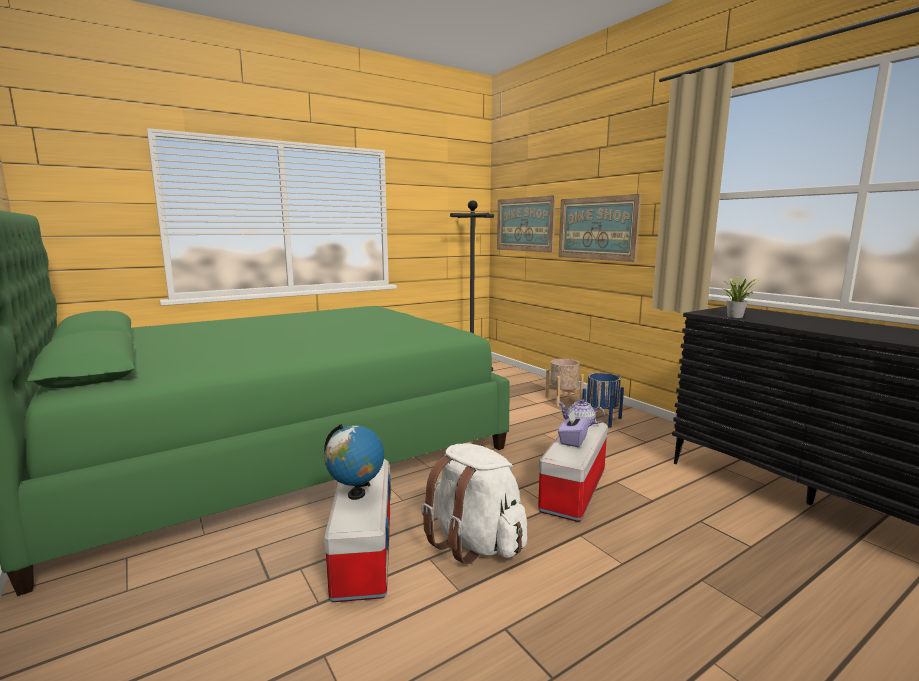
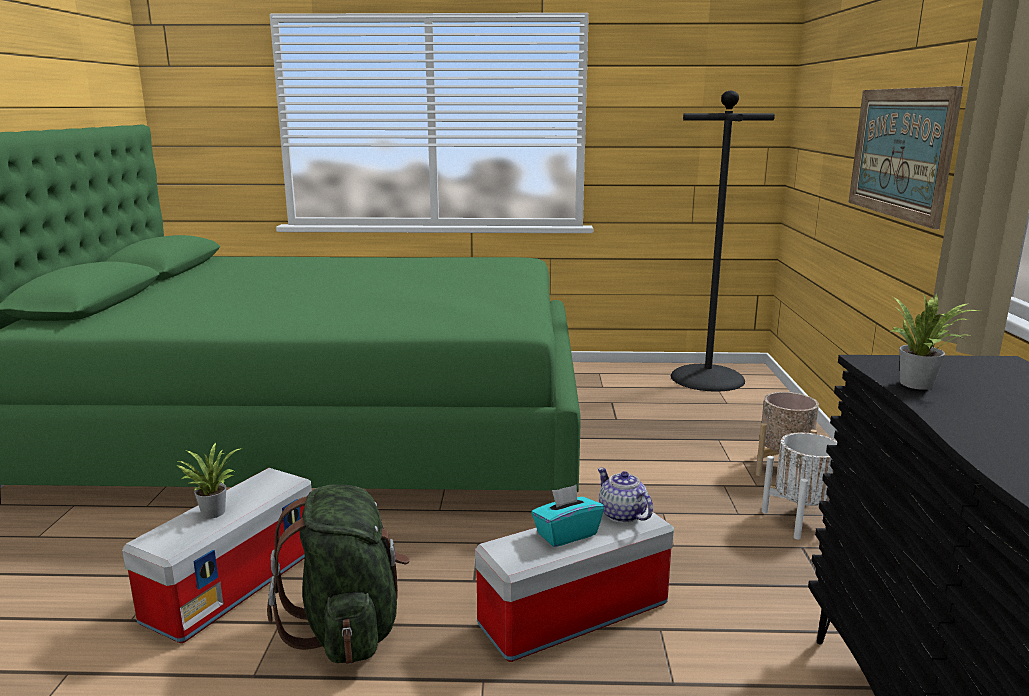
camera: 35 degrees right, 5 degrees up
(356, 494) = (212, 511): globe -> potted plant
(475, 543) = (348, 628): white backpack -> green backpack
(524, 224) = (822, 134): picture -> none
(573, 440) = (566, 534): purple tissue box -> turquoise tissue box
(601, 419) = (801, 520): blue planter -> white planter

